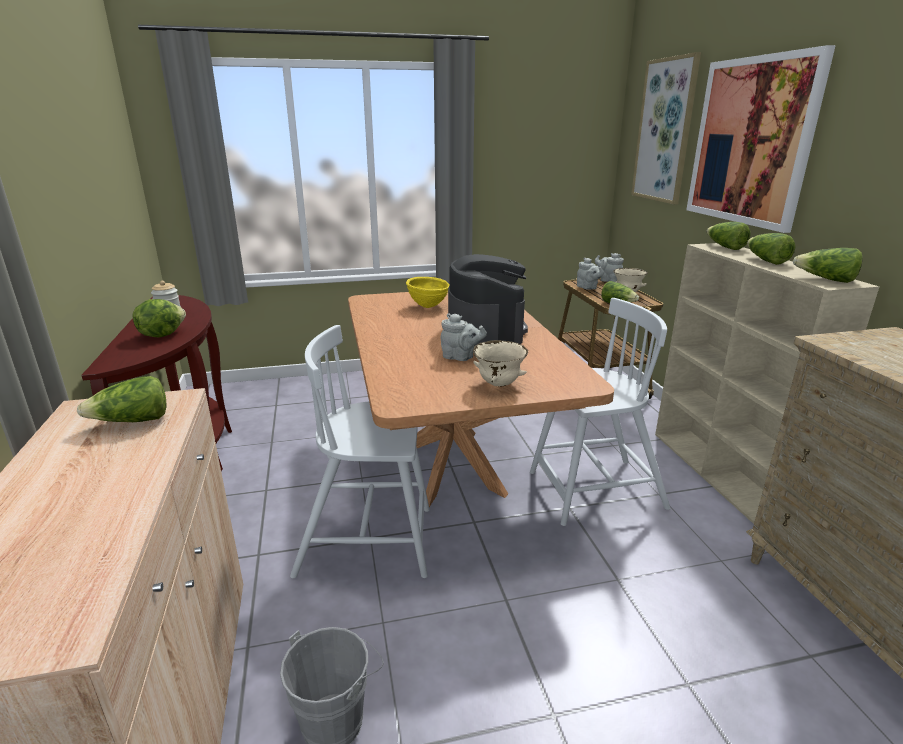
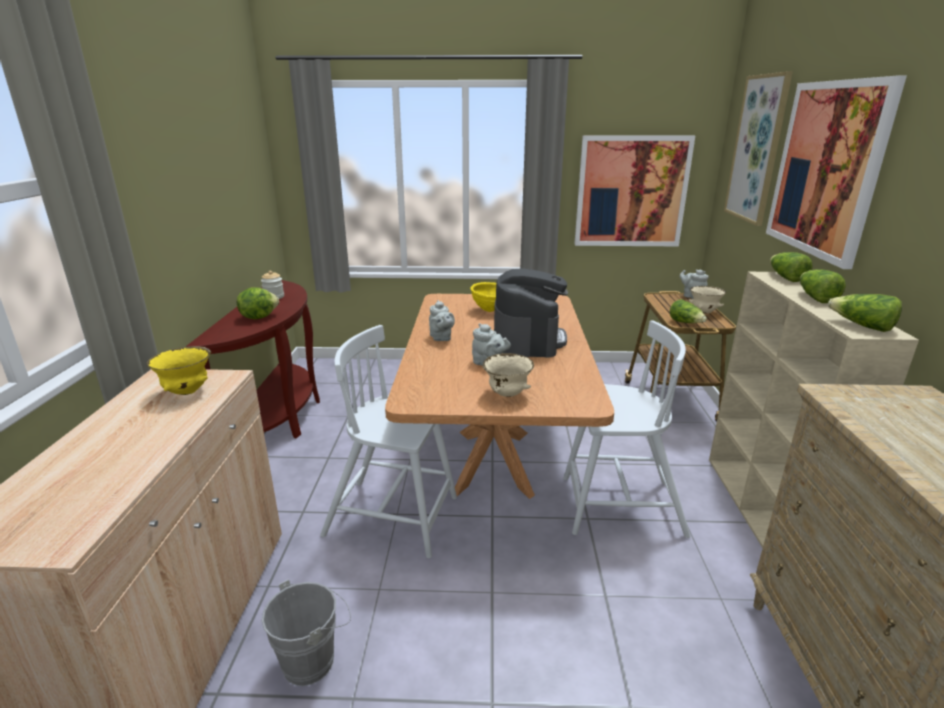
camera: 15 degrees right, 0 degrees up
(132, 421) = (187, 392): lettuce -> yellow bowl
(540, 180) = (631, 192): none -> picture
(588, 288) = (664, 303): grey teapot -> grey teapot (441, 338)

